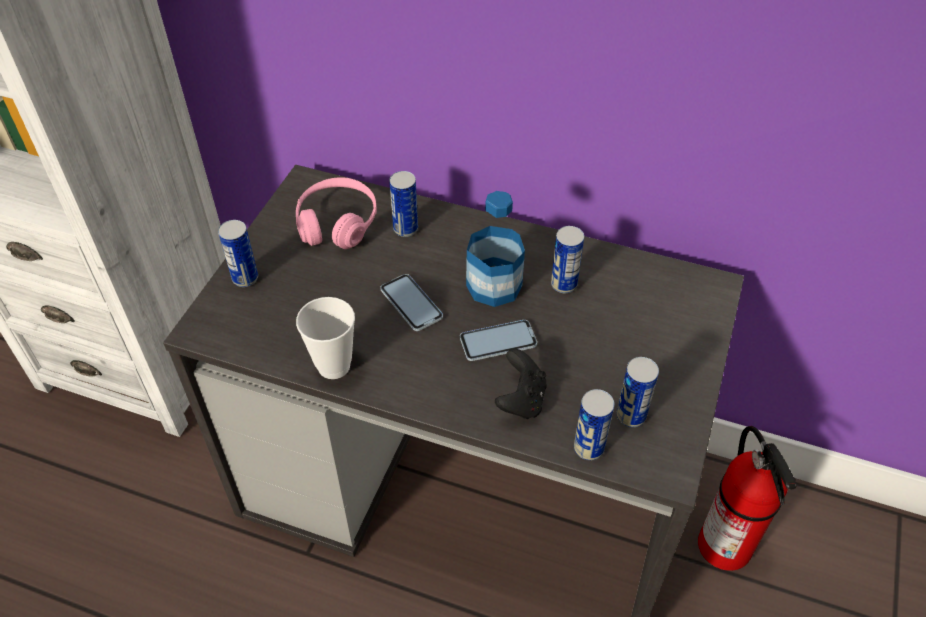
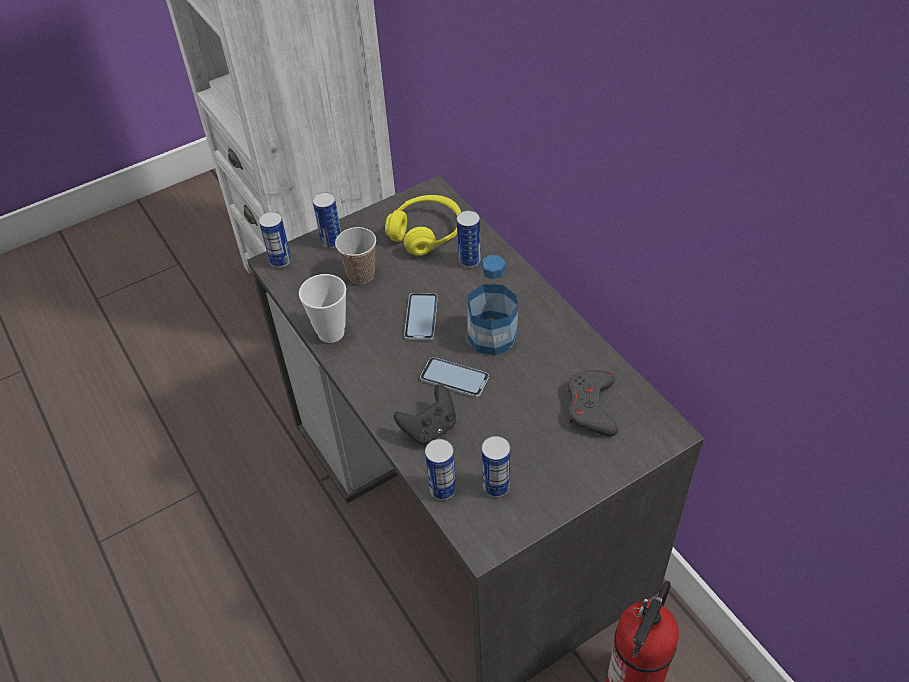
camera: 40 degrees right, 0 degrees up
(309, 294) = (361, 274): none -> cup
(337, 223) = (426, 233): pink headphones -> yellow headphones
(564, 284) = (545, 364): can -> can (280, 261)
(638, 299) = (591, 407): none -> grey game controller

